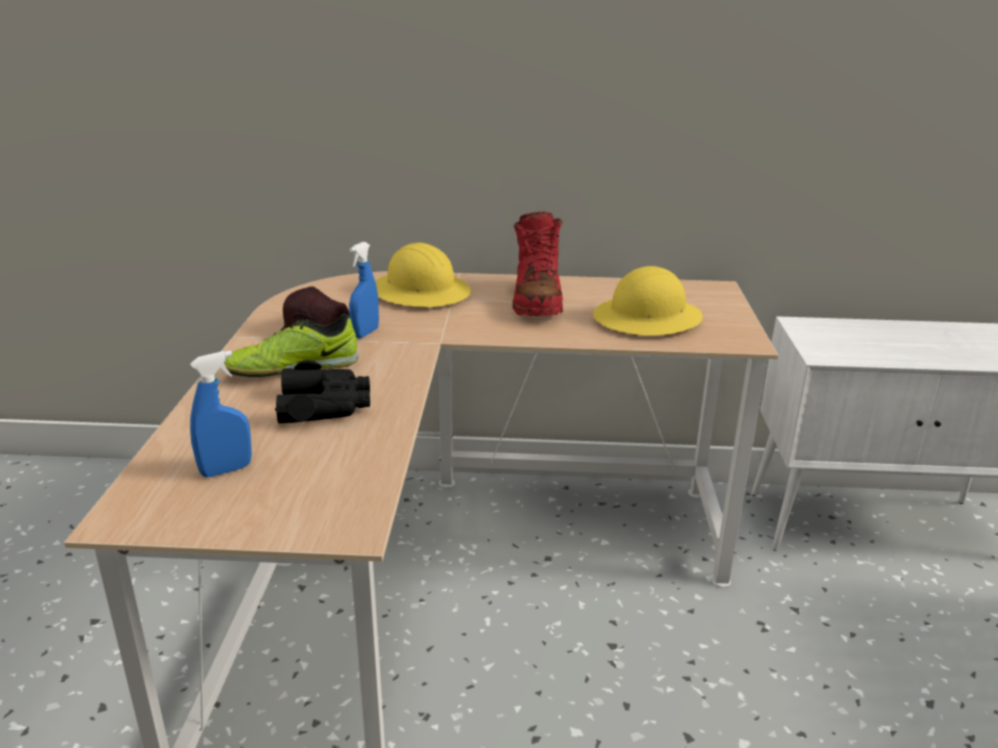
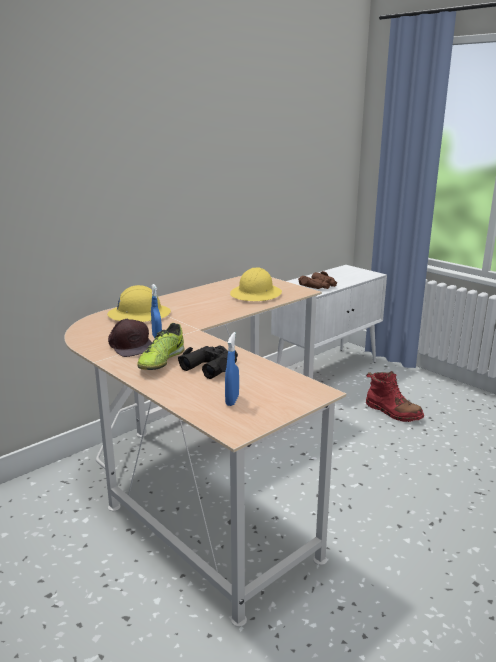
camera: 45 degrees left, 5 degrees down
(536, 301) = (199, 302): red boot -> red boot (393, 412)
(864, 347) = (319, 286): none -> brown binoculars

